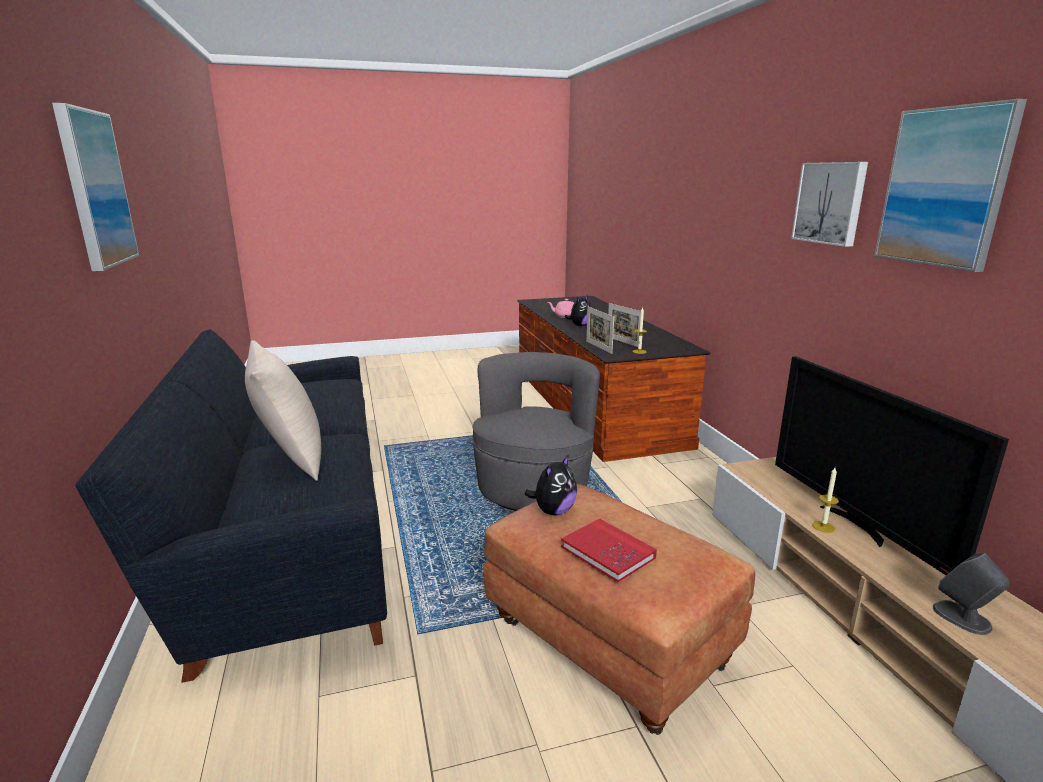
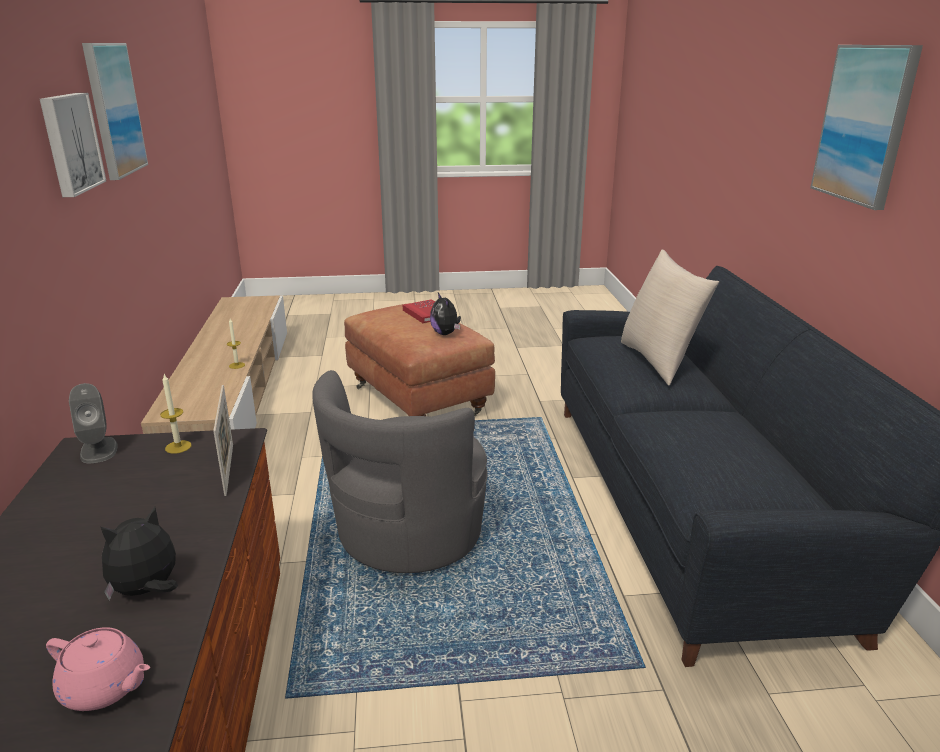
camera: 170 degrees left, 5 degrees up
(553, 511) = (446, 333): plush toy -> plush toy turned 75 degrees counterclockwise
(623, 342) = (159, 484): picture frame -> none
(855, 525) = (211, 365): television -> none
(962, 618) = (247, 328): grey speaker -> grey speaker (99, 450)

